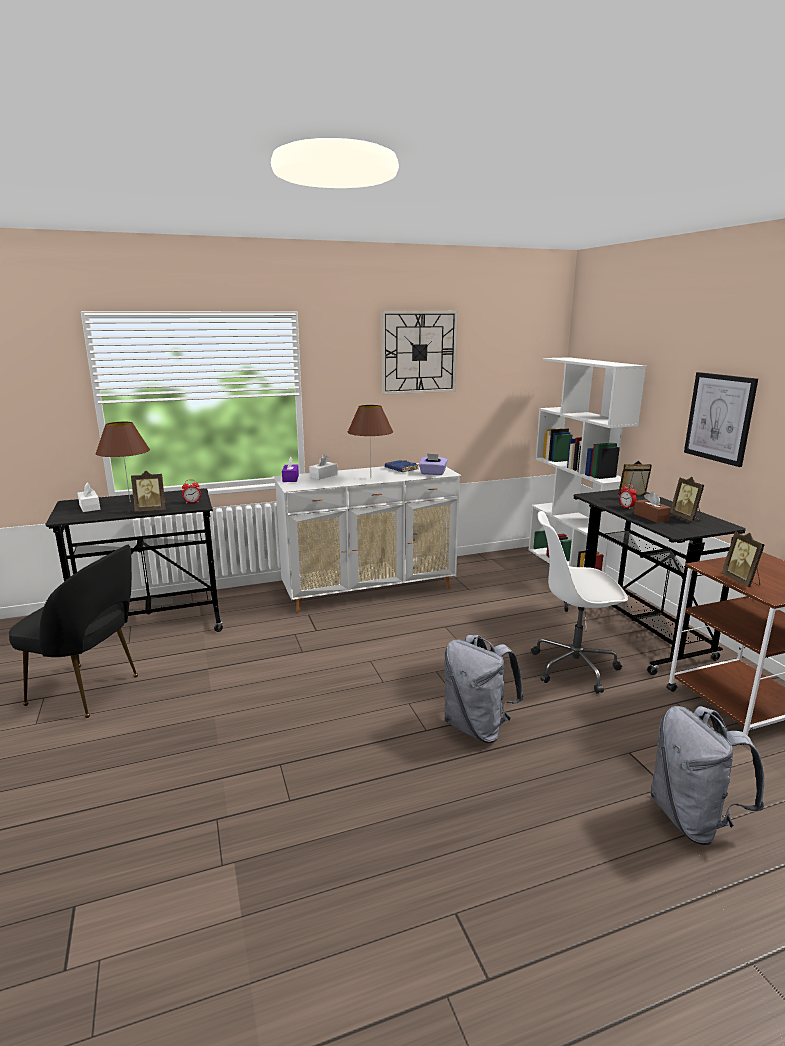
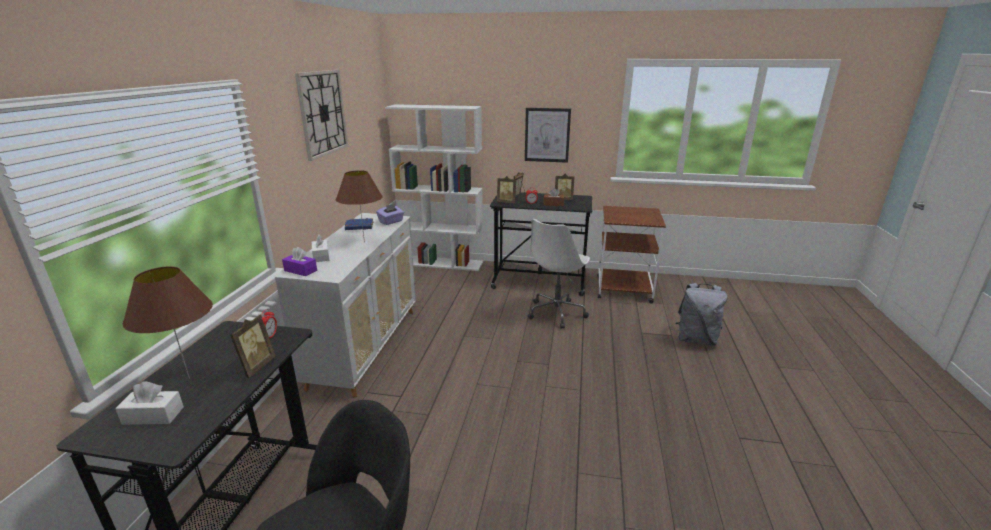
camera: 60 degrees left, 5 degrees up
(477, 727) = (590, 369): grey backpack -> none
(741, 581) = (635, 221): picture frame -> picture frame (506, 202)

